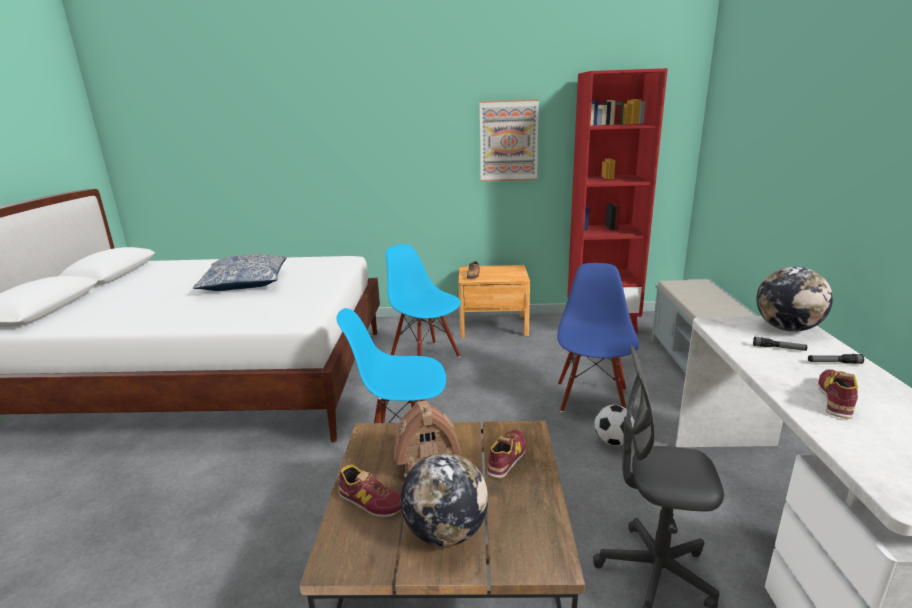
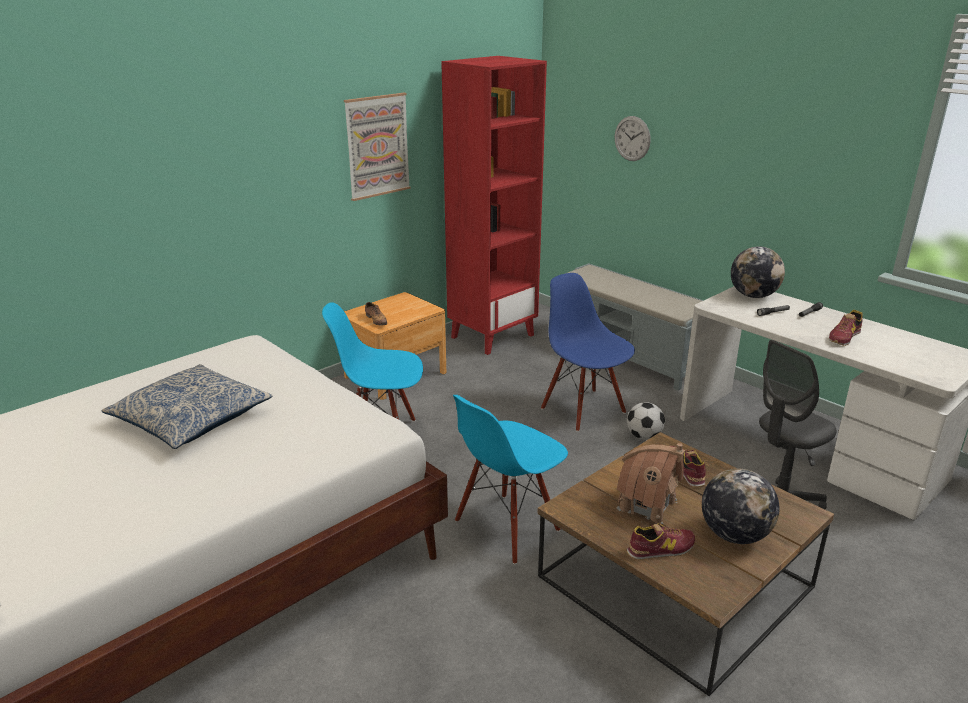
camera: 45 degrees left, 5 degrees up
(754, 149) = (632, 138): none -> wall clock
(836, 399) = (844, 337): shoe -> shoe turned 120 degrees counterclockwise

